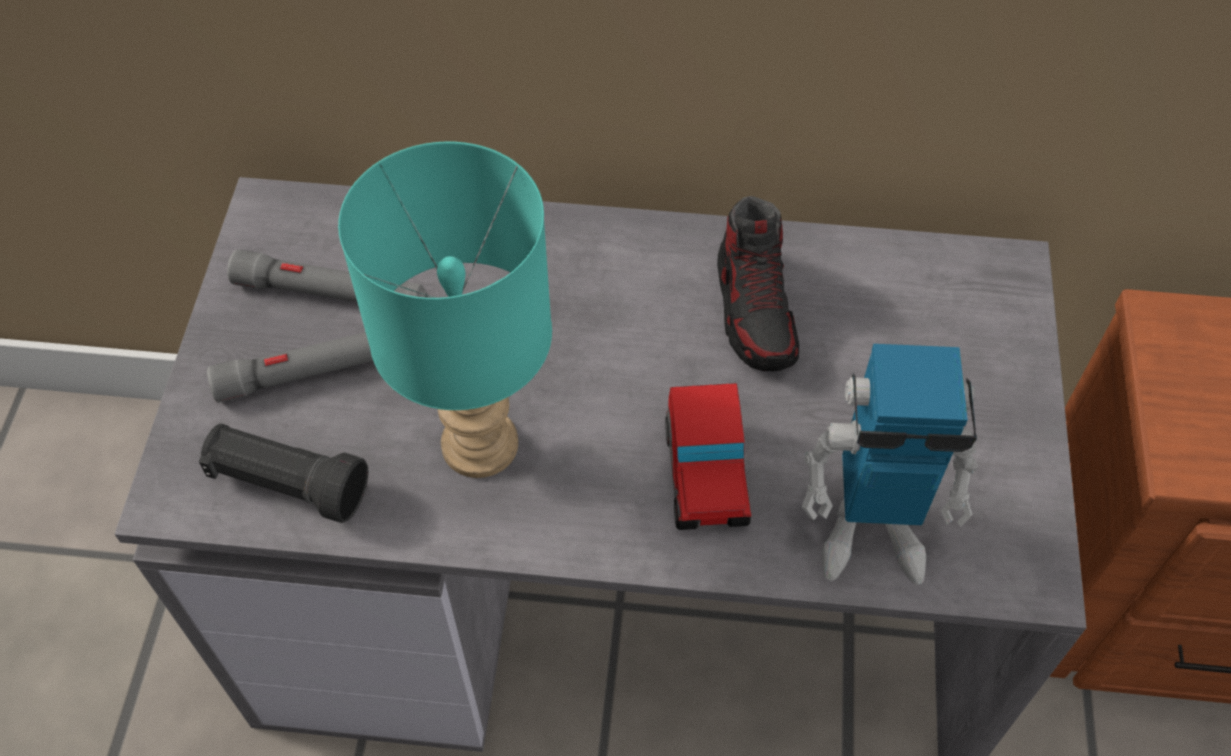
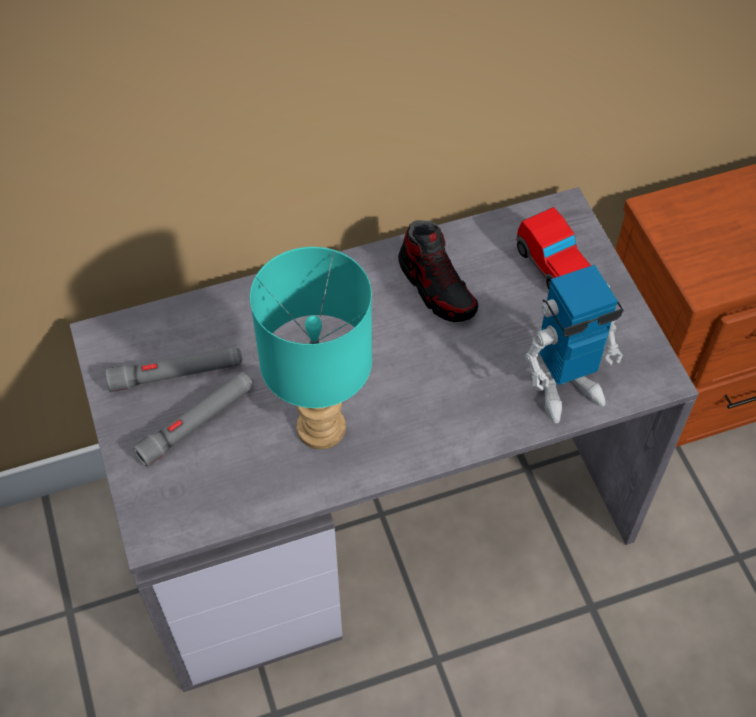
camera: 25 degrees left, 0 degrees up
(288, 484) = (220, 496): black flashlight -> none
(705, 477) = (460, 394): toy car -> toy car (552, 266)

